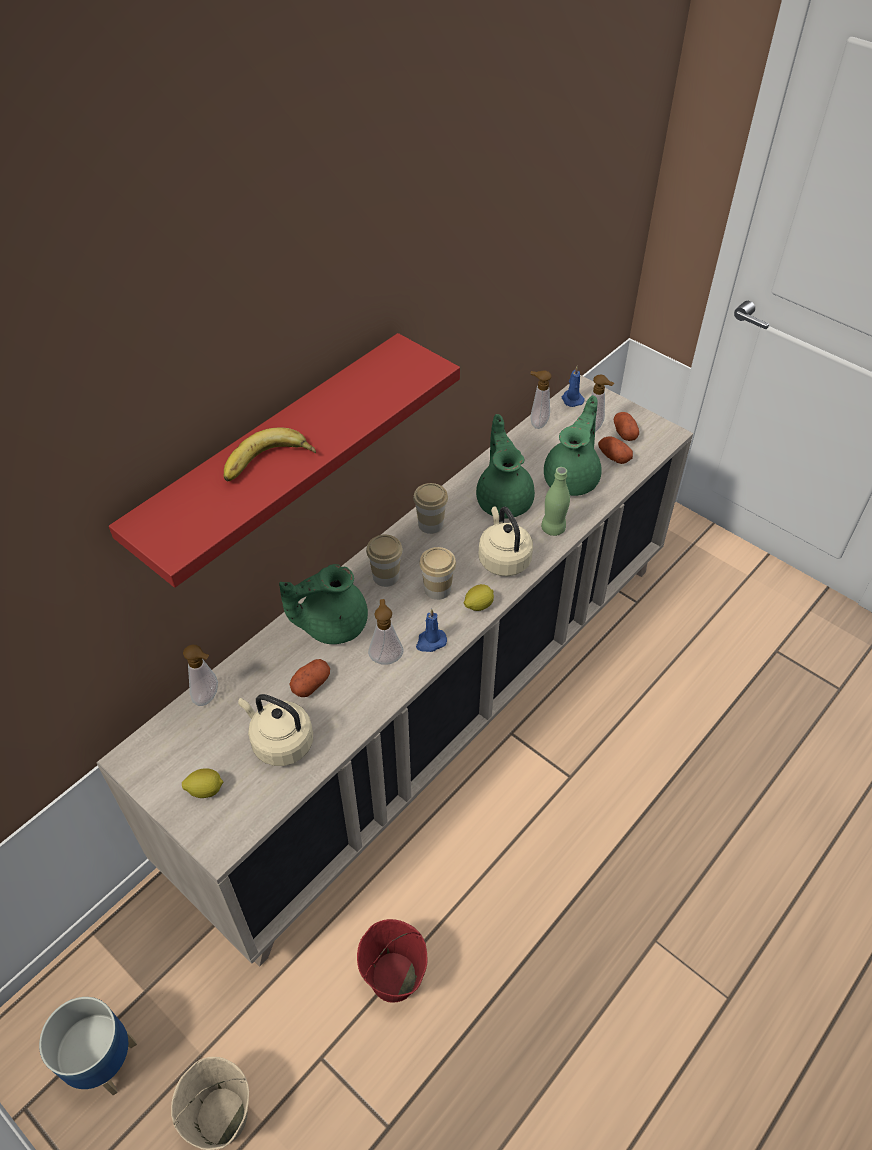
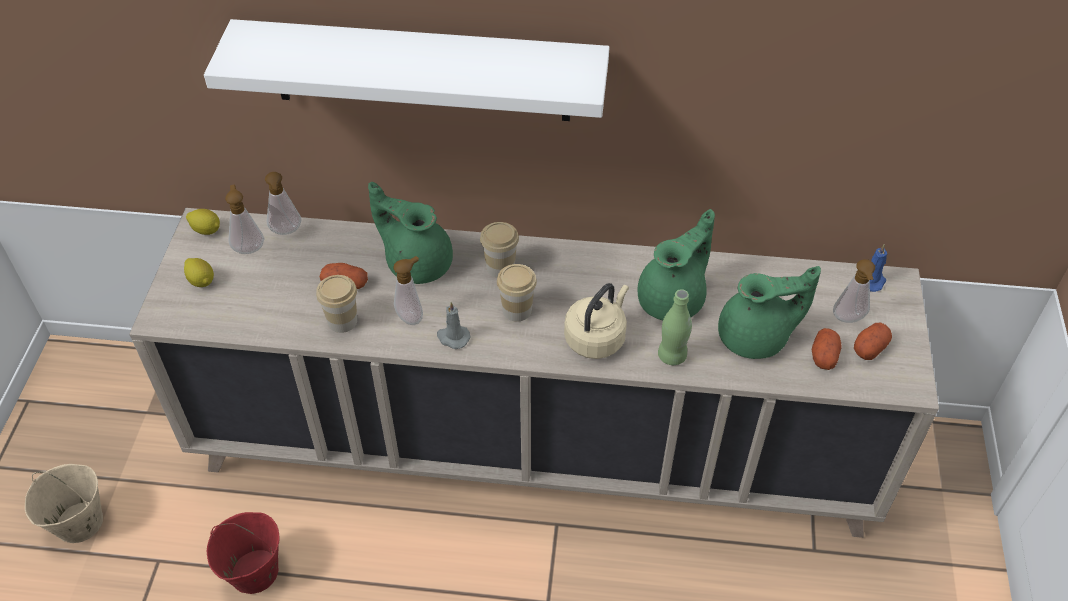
camera: 55 degrees right, 0 degrees up
(102, 1061) = (82, 422): planter -> none
(269, 464) = (364, 59): banana -> none
(272, 456) = (421, 71): red shelf -> white shelf
(280, 742) = (275, 298): beige kettle -> none
(430, 524) = (590, 264): cup -> cup (342, 321)
(430, 642) = (452, 337): blue candle -> grey candle
(478, 605) = (523, 349): lemon -> lemon (206, 230)
(537, 423) = (805, 270): soap dispenser -> soap dispenser (249, 247)

